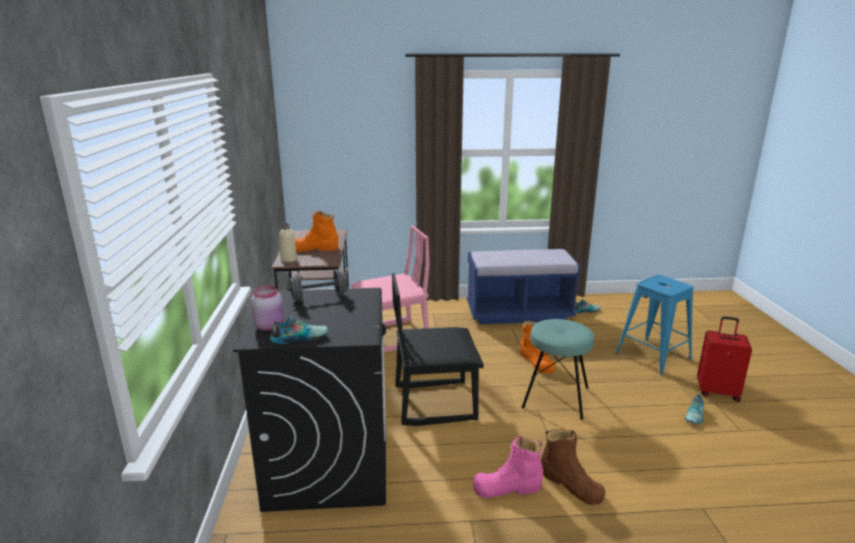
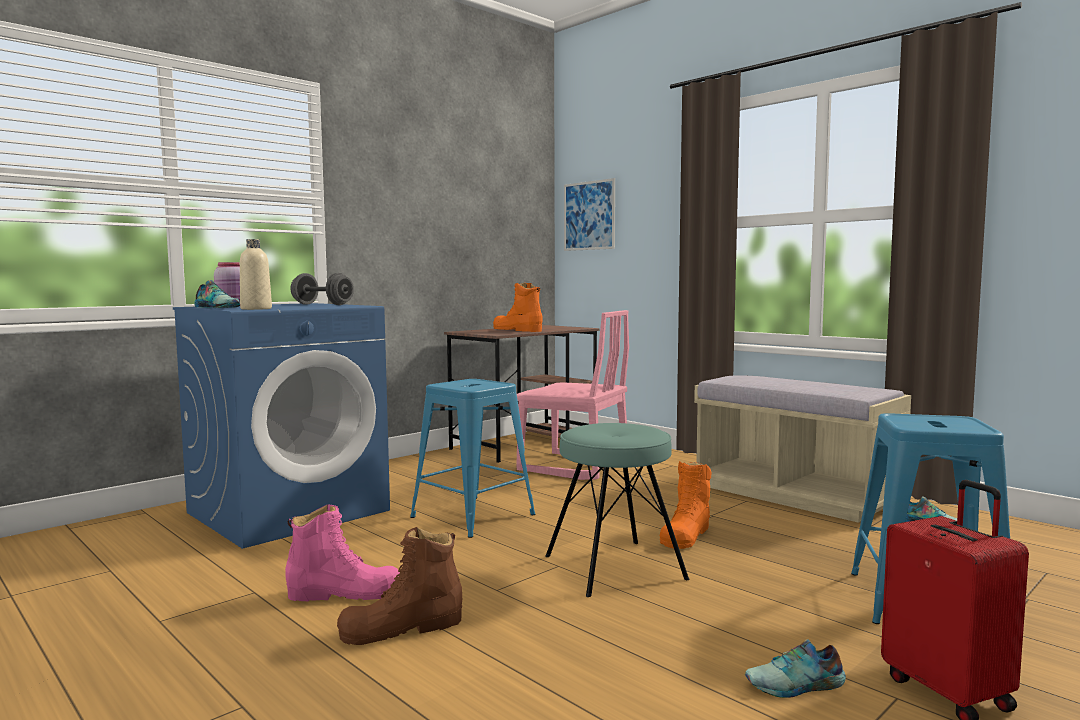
camera: 50 degrees right, 15 degrees down
(288, 259) = (471, 331): beige bottle -> beige bottle (256, 309)
(319, 141) = (589, 215): none -> picture
(328, 463) = (289, 511): black washing machine -> blue washing machine
(434, 402) = (473, 516): black chair -> blue stool
(507, 487) = (344, 593): pink boot -> pink boot turned 135 degrees clockwise
(518, 313) = (794, 495): blue bench -> beige bench
(571, 484) = (402, 628): brown boot -> brown boot turned 60 degrees clockwise

